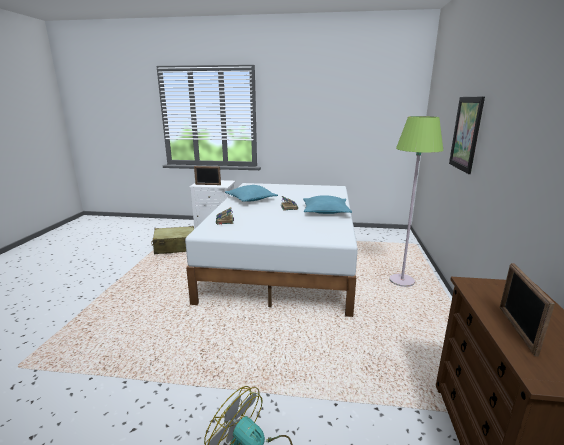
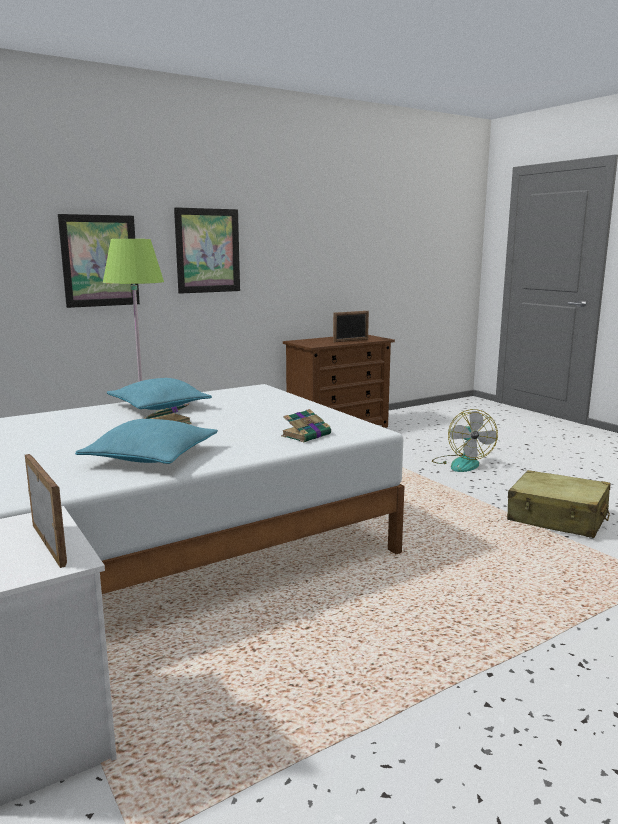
camera: 130 degrees left, 5 degrees down
(175, 247) = (256, 721): beige suitcase -> beige suitcase (557, 518)
(513, 135) = (207, 251): none -> picture

